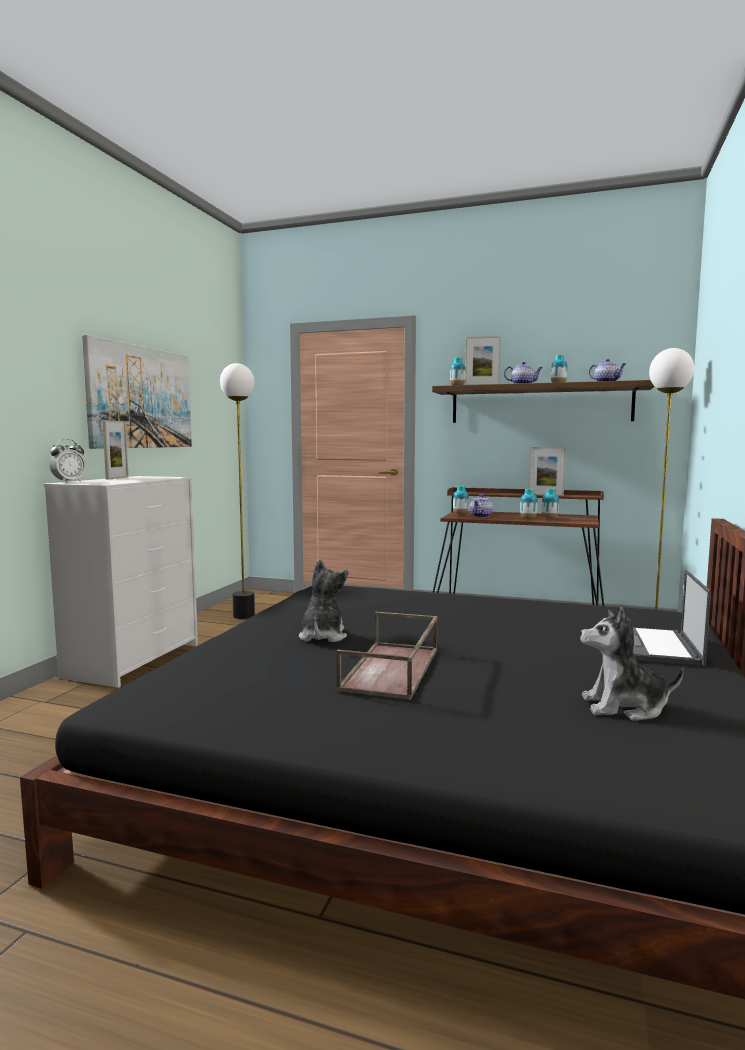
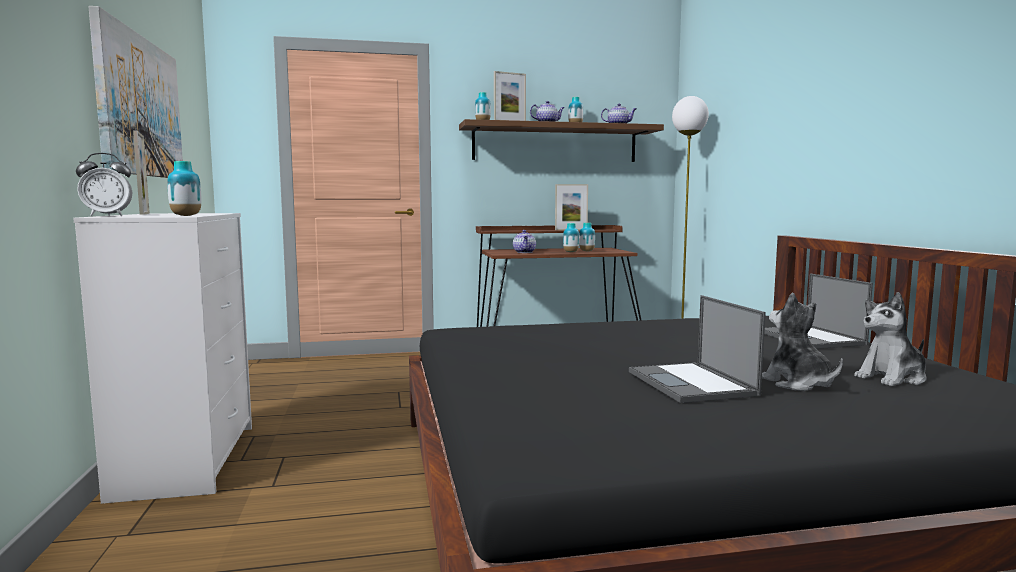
camera: 30 degrees left, 0 degrees up
(69, 482) = (107, 216): alarm clock -> alarm clock turned 60 degrees clockwise
(243, 616) = (262, 389): floor lamp -> none
(322, 636) = (561, 369): plush toy -> plush toy (797, 383)
(392, 669) = (692, 383): brown tray -> laptop
(460, 514) = (499, 251): vase -> vase (186, 215)

